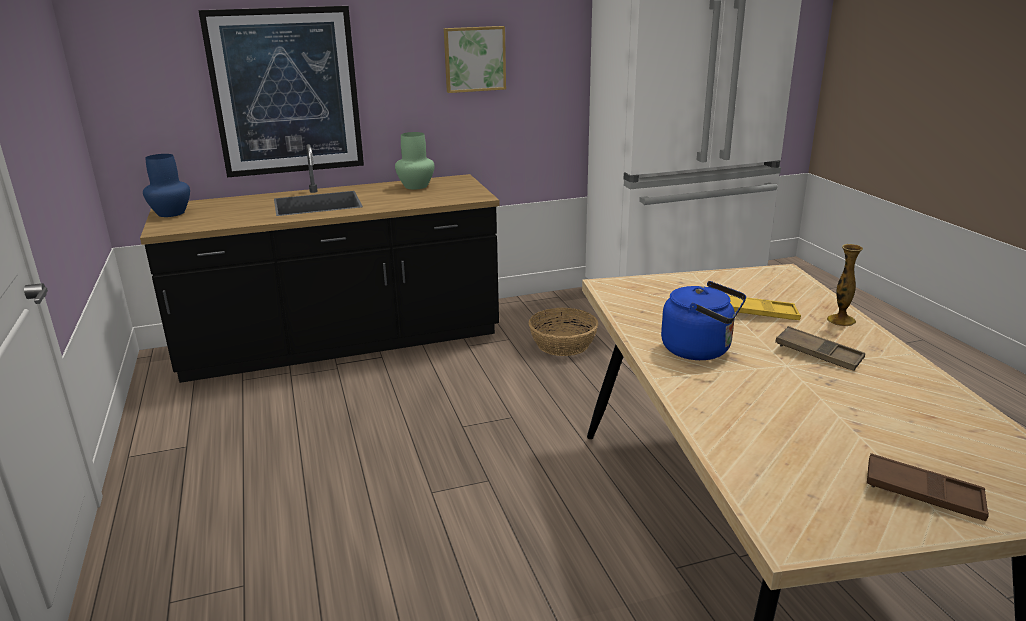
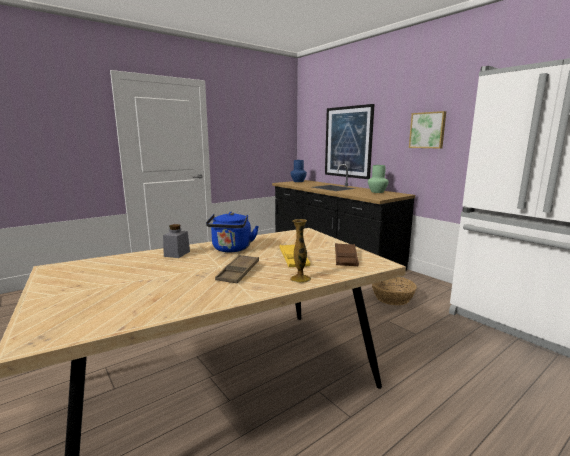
camera: 70 degrees right, 10 degrees down
(716, 398) = (177, 254): none -> grey jar
(923, 494) = (69, 293): brown tray -> brown tray (345, 258)

